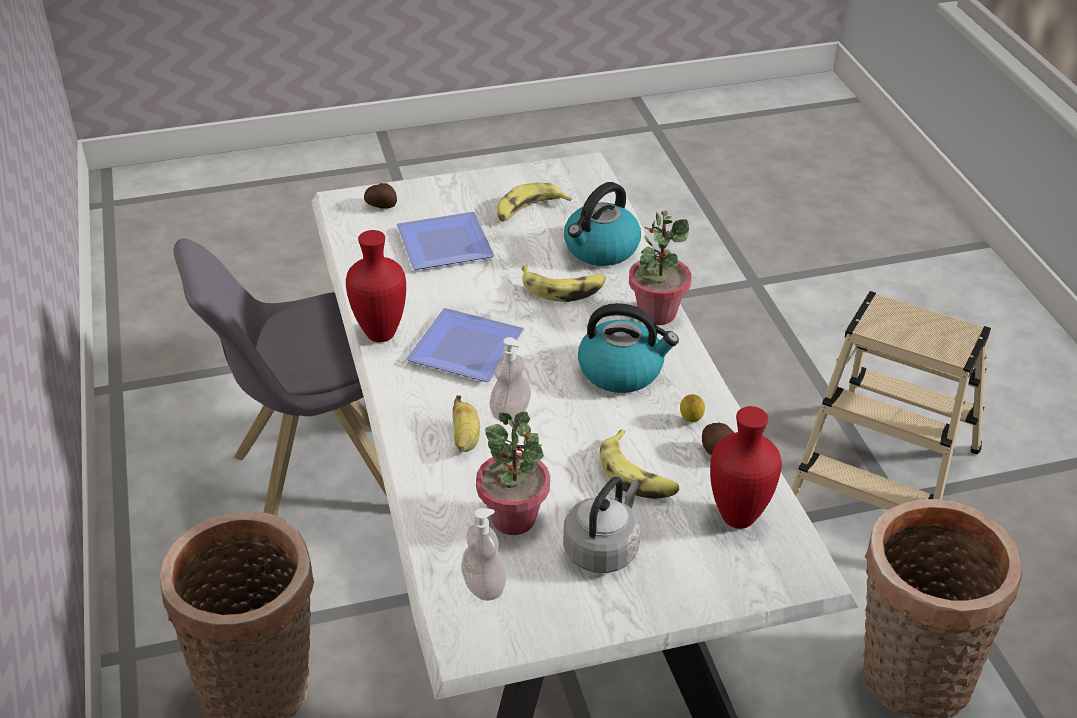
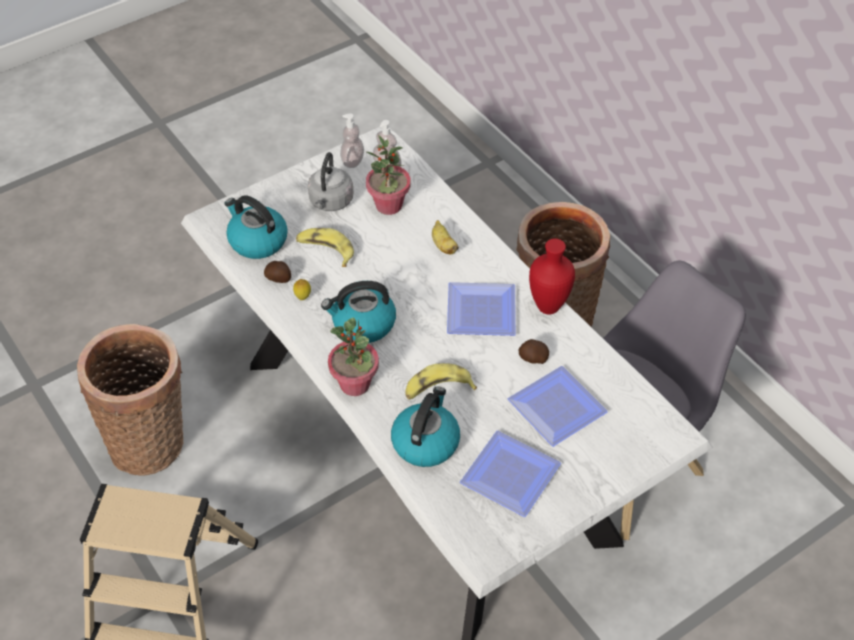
camera: 160 degrees right, 10 degrees up
(382, 206) = (639, 439): potato -> potato (533, 359)
(510, 412) = (424, 271): soap dispenser -> soap dispenser (352, 161)
(529, 210) = (509, 472): banana -> plate
(738, 516) = (257, 241): red vase -> kettle

